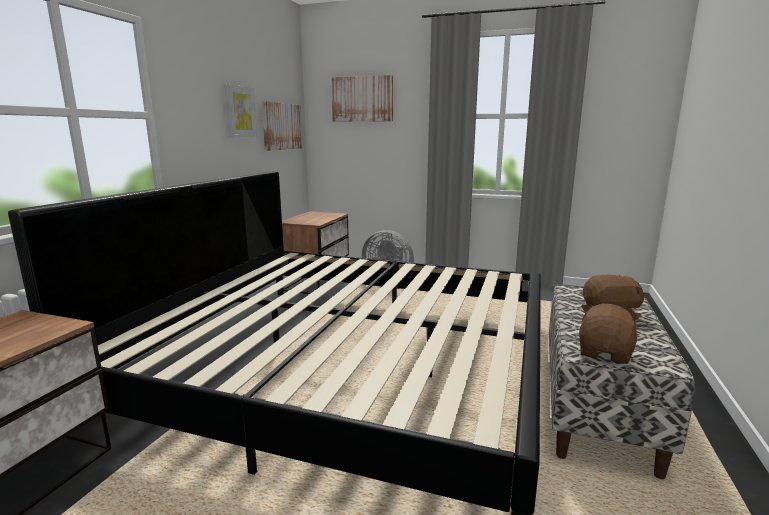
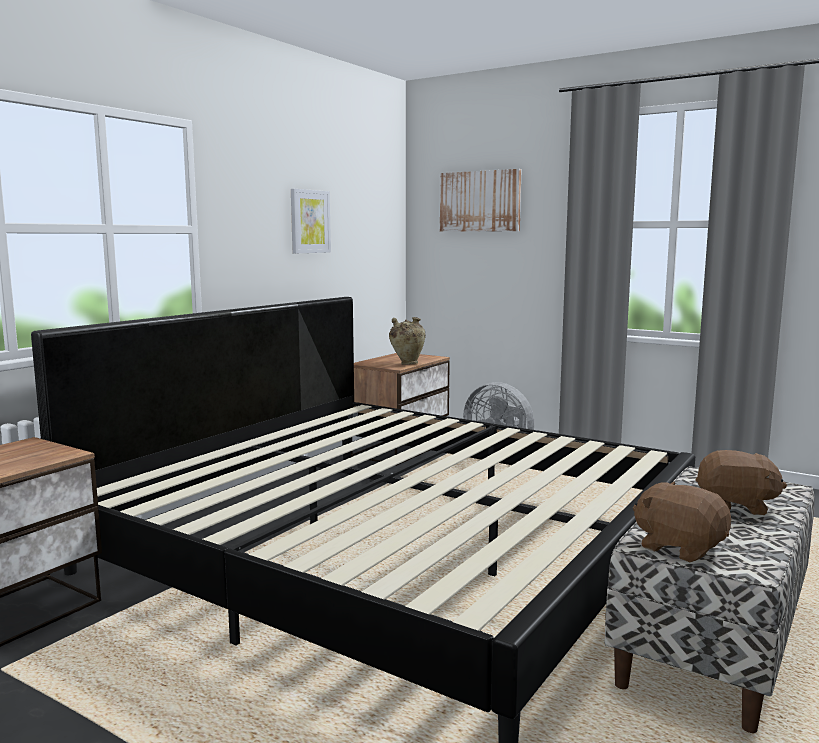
camera: 15 degrees right, 5 degrees down
(281, 126) = (369, 238): picture -> none
(321, 220) = (407, 363): none -> beige vase
(605, 353) = (679, 547): brown plush toy -> brown plush toy turned 90 degrees counterclockwise

